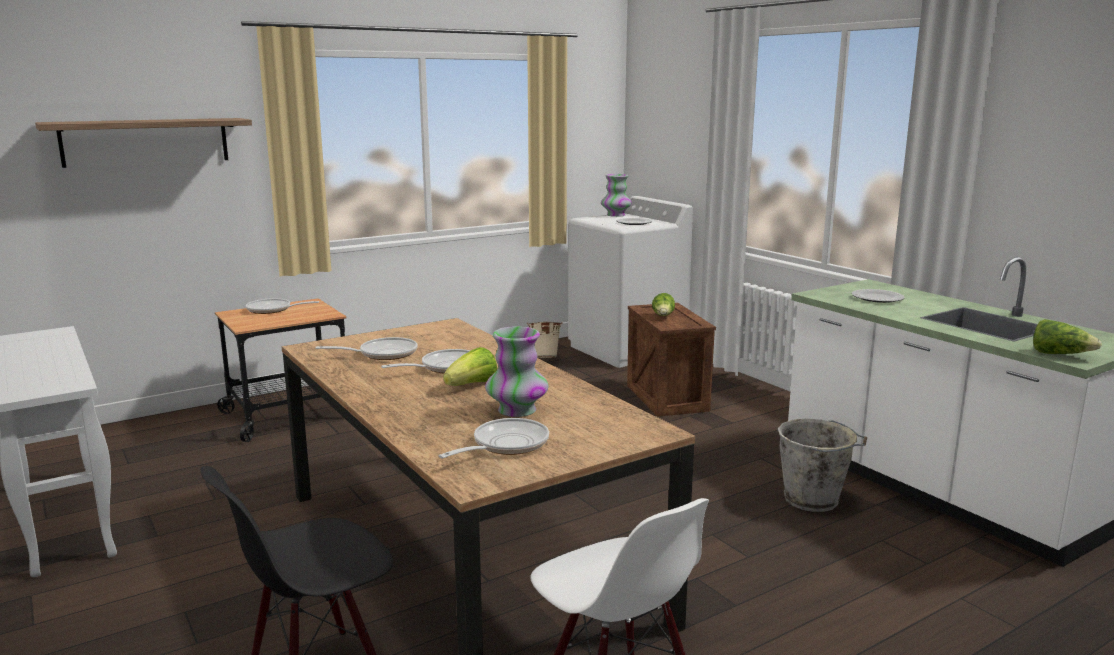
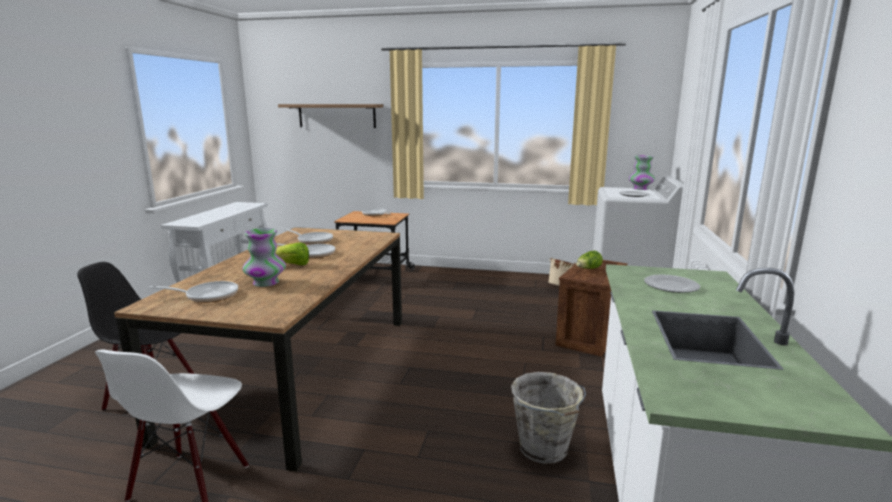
camera: 45 degrees right, 0 degrees up
(1060, 354) = (678, 388): lettuce -> none

